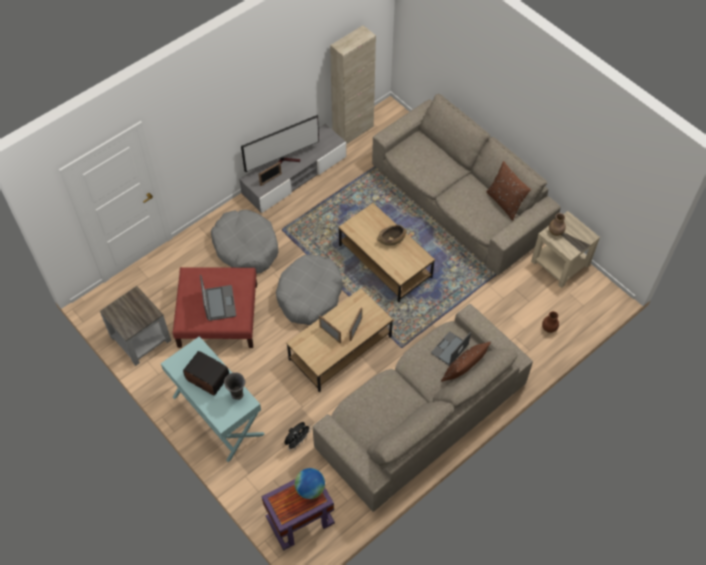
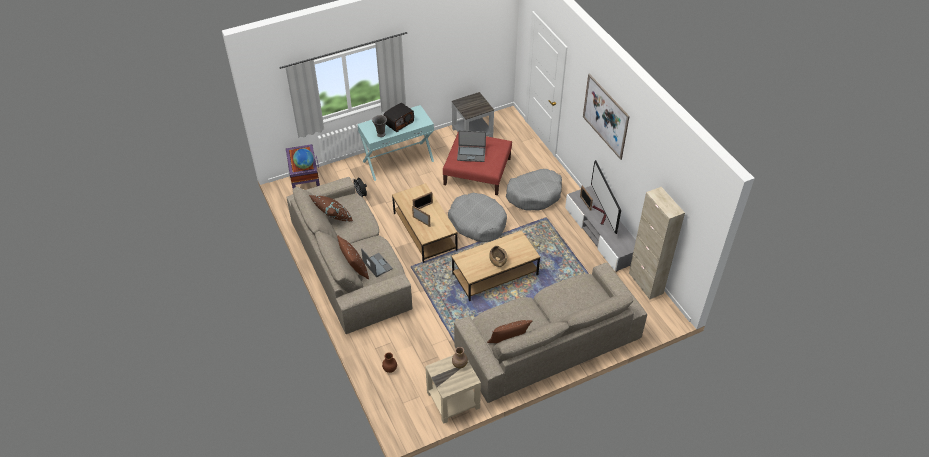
camera: 105 degrees right, 10 degrees down
(232, 96) = (605, 116): none -> picture
(389, 424) = (332, 217): none -> brown pillow

